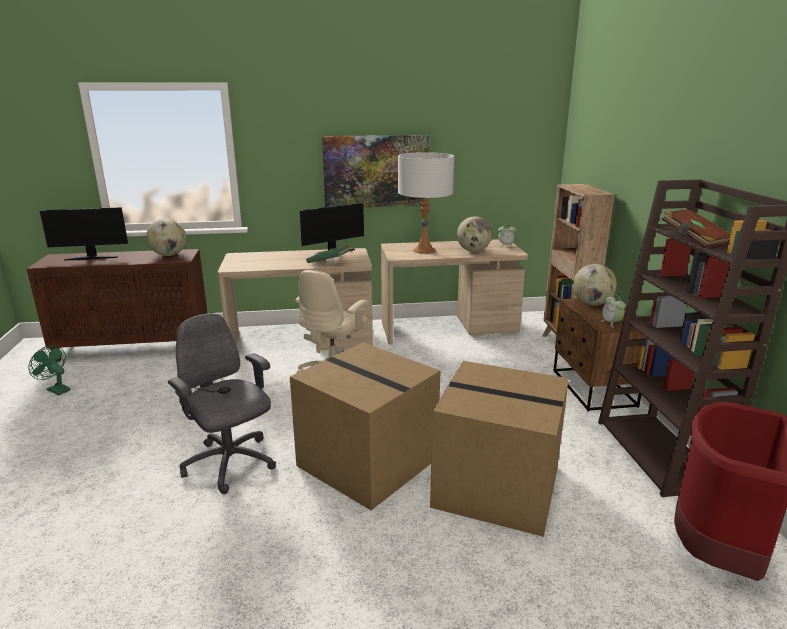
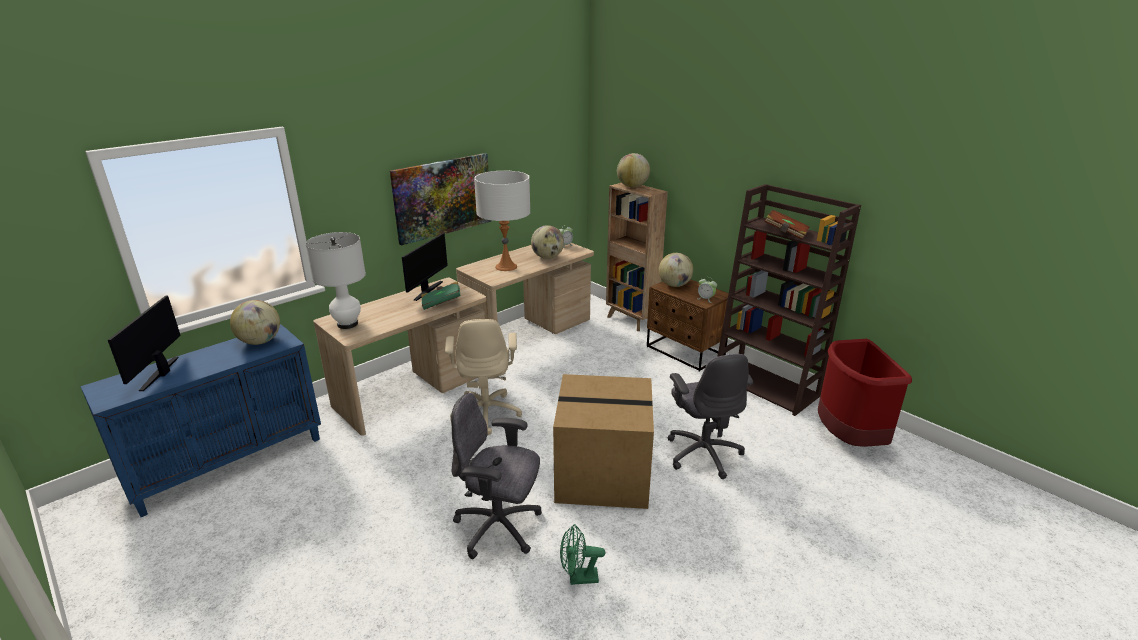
camera: 35 degrees left, 5 degrees up
(56, 389) = (198, 545): green fan -> green fan (578, 578)
(91, 258) = (162, 373): monitor -> monitor turned 135 degrees clockwise
(135, 348) = (229, 462): brown cabinet -> blue cabinet
(242, 260) = (347, 324): none -> white table lamp
(494, 487) = (703, 453): cardboard box -> grey office chair
(581, 187) = (632, 186): none -> globe

